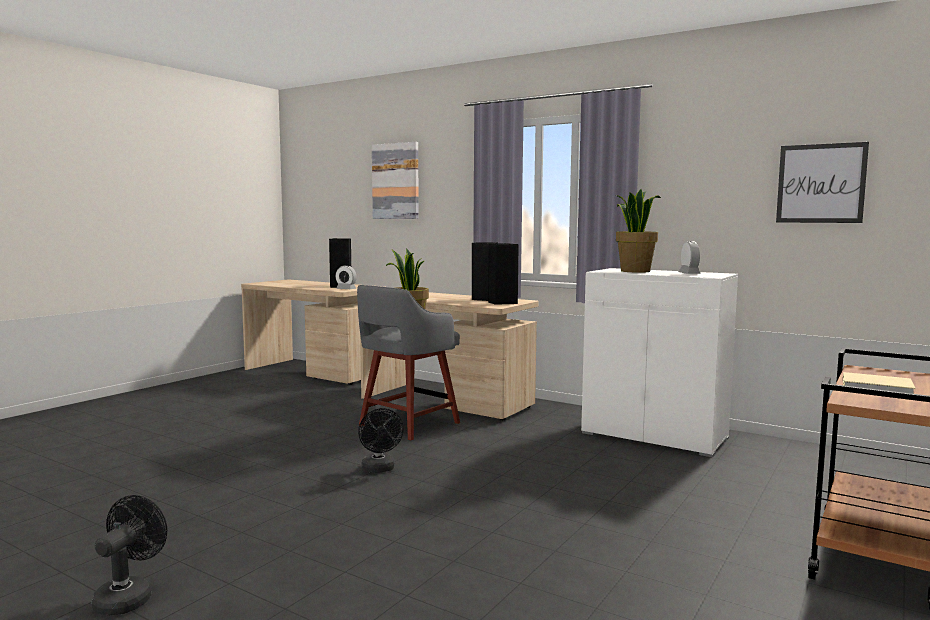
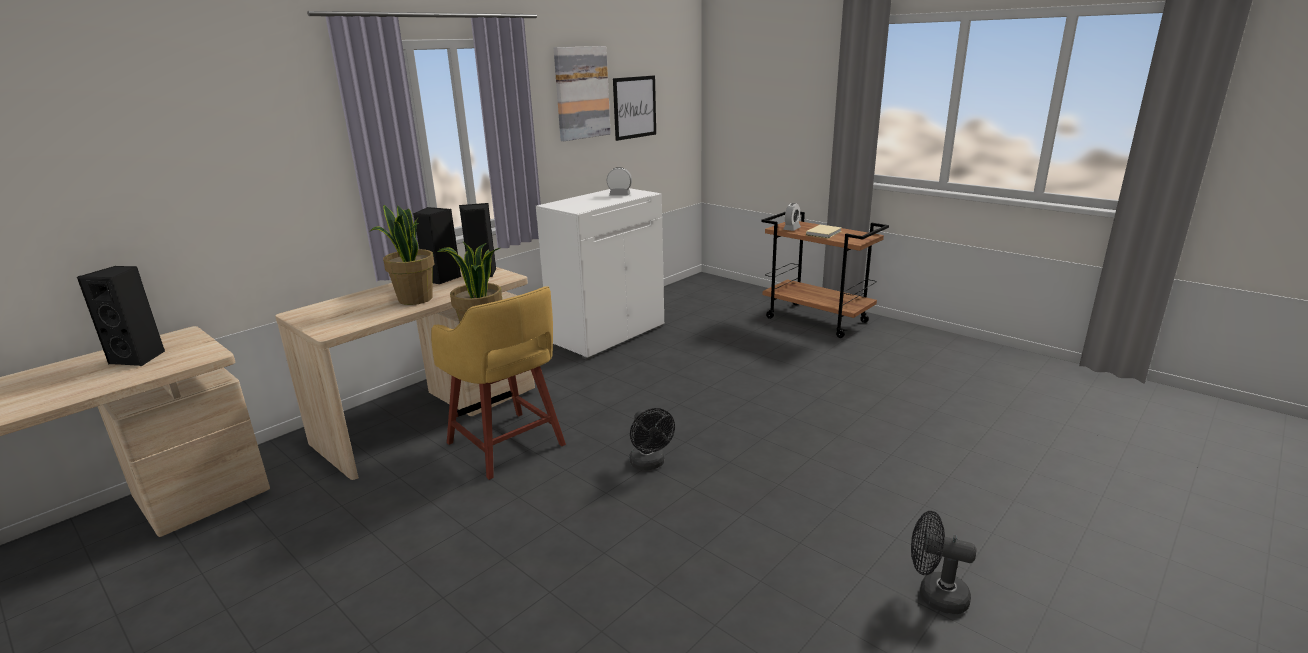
camera: 80 degrees left, 15 degrees up
(346, 289) = (194, 353): alarm clock -> alarm clock (791, 229)
(379, 469) = (649, 464): black fan -> black fan turned 75 degrees clockwise
(396, 181) = (158, 142): picture -> picture (581, 93)
(406, 425) = (507, 446): grey stool -> yellow stool
(635, 271) = (583, 203): potted plant -> potted plant (414, 299)

